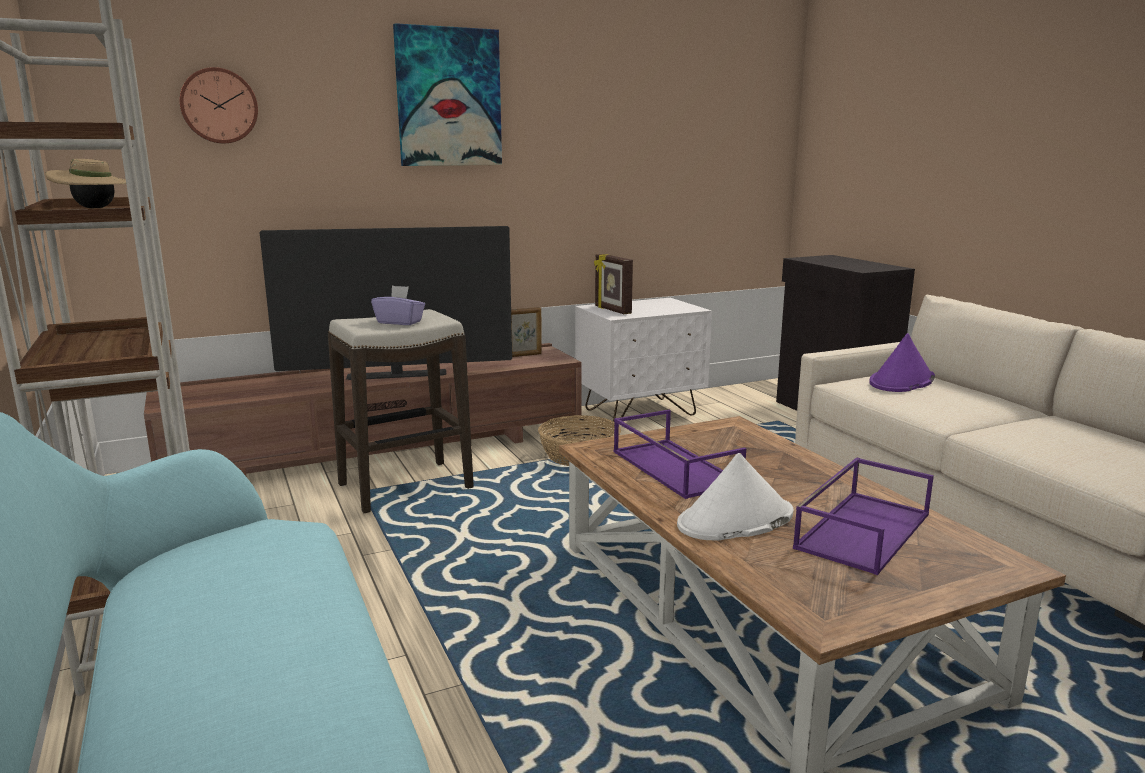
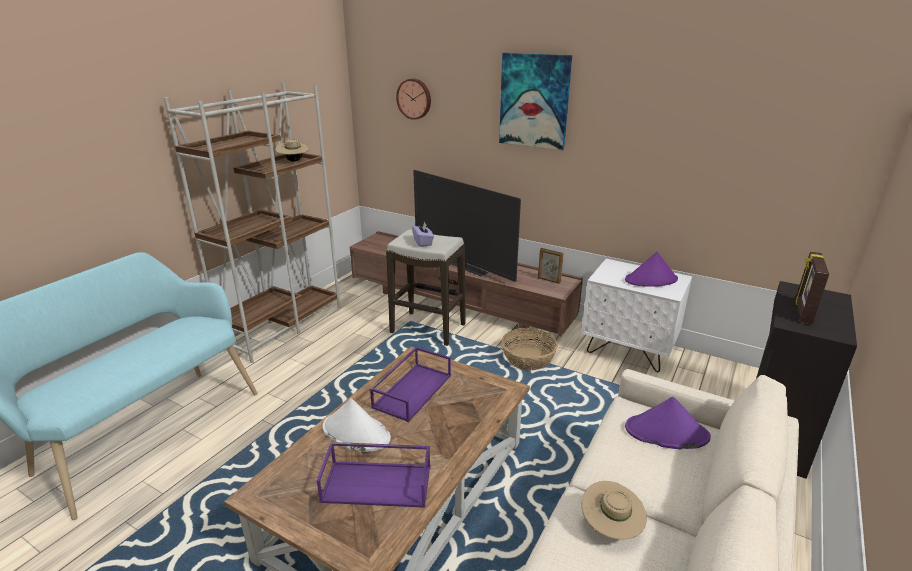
camera: 55 degrees right, 10 degrees up
(612, 310) = (613, 272): picture frame -> picture frame (802, 311)
(654, 306) = (651, 280): none -> purple hat
(1029, 431) = (610, 527): none -> beige hat

